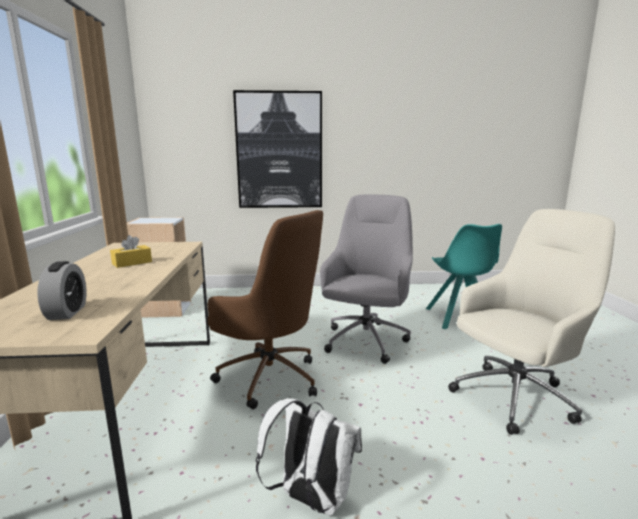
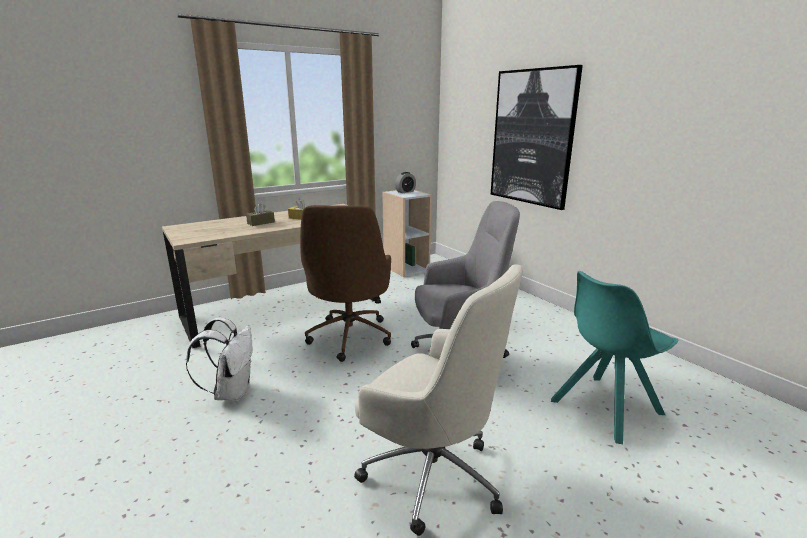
camera: 60 degrees right, 5 degrees up
(67, 312) = (210, 231): alarm clock -> alarm clock (405, 192)
(102, 281) = (261, 223): none -> brown tissue box

